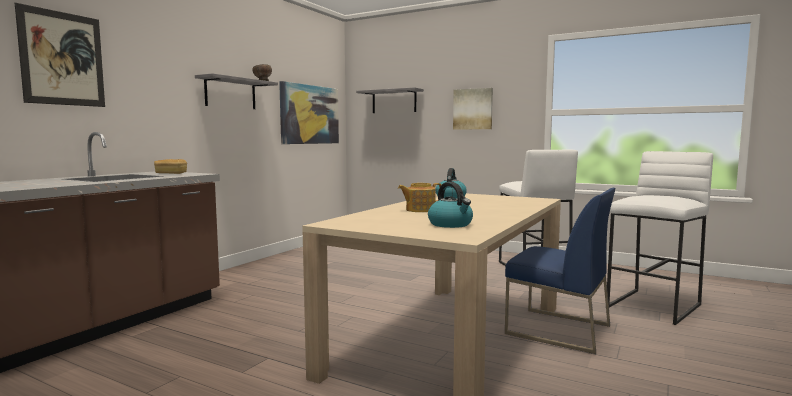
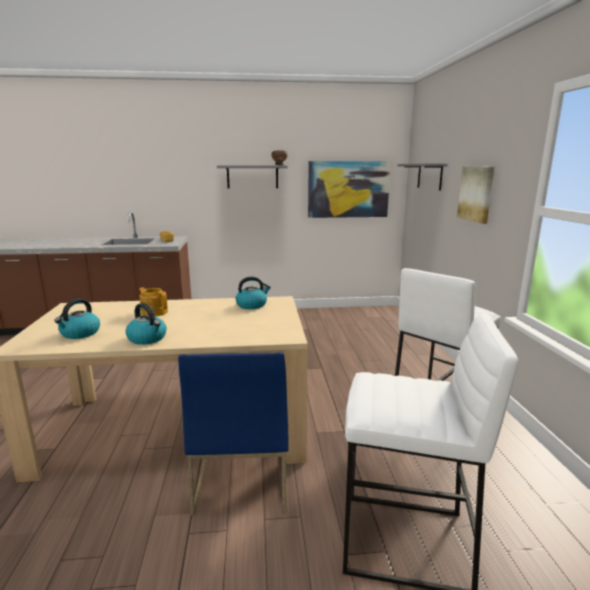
camera: 55 degrees right, 10 degrees up
(62, 58) = (124, 166): picture -> none
(500, 214) = (148, 338): none -> kettle

